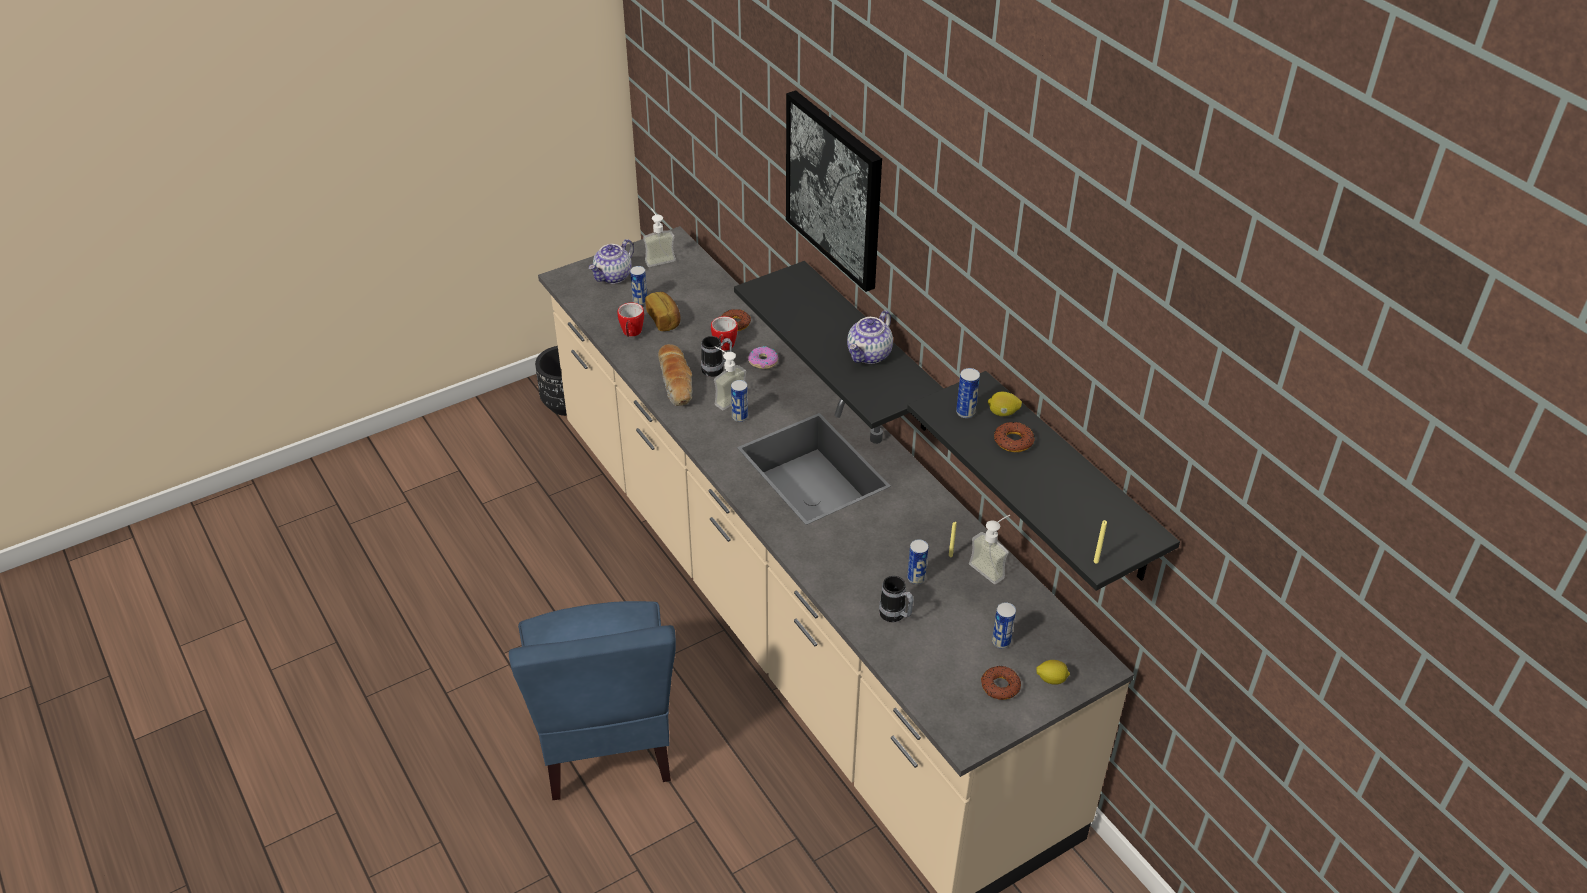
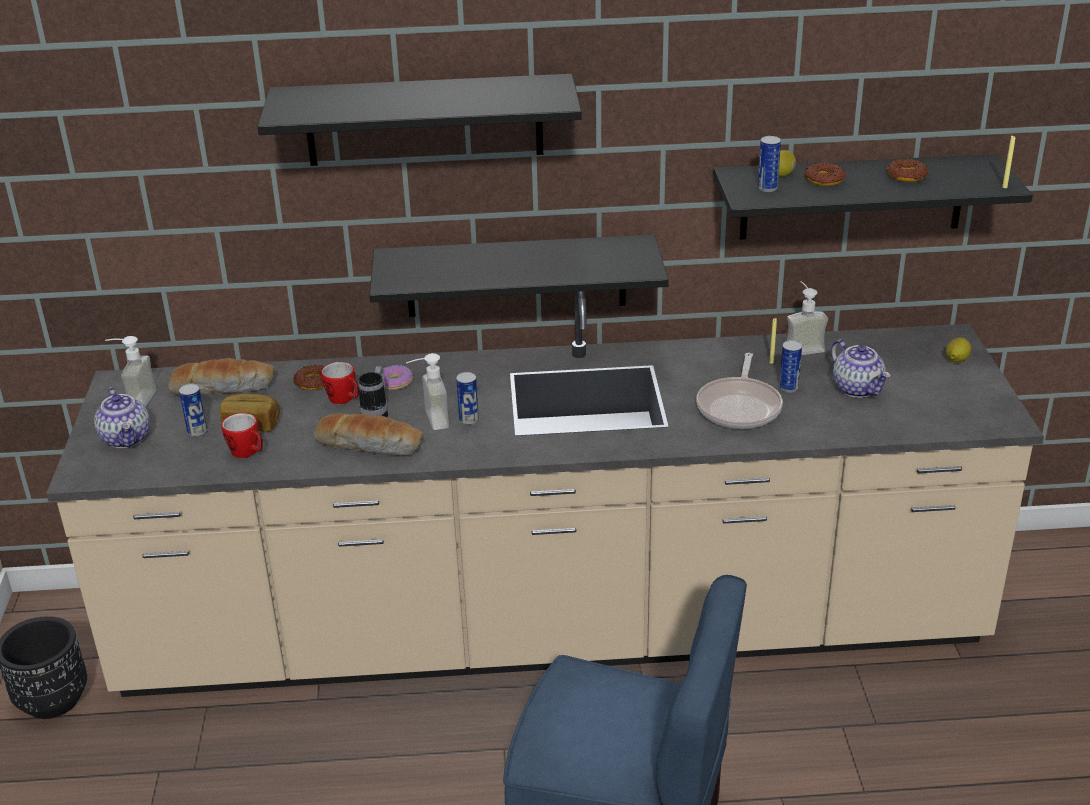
camera: 60 degrees left, 10 degrees down
(699, 287) = (223, 387): none -> bread
(835, 189) = (424, 120): picture -> black shelf
(864, 557) = (740, 406): none -> frying pan
(869, 355) = (565, 254): teapot -> teapot (858, 389)
(895, 616) = (831, 413): mug -> none
(1000, 686) = (951, 386): donut -> donut (906, 176)
(1001, 641) = (897, 370): can -> none

